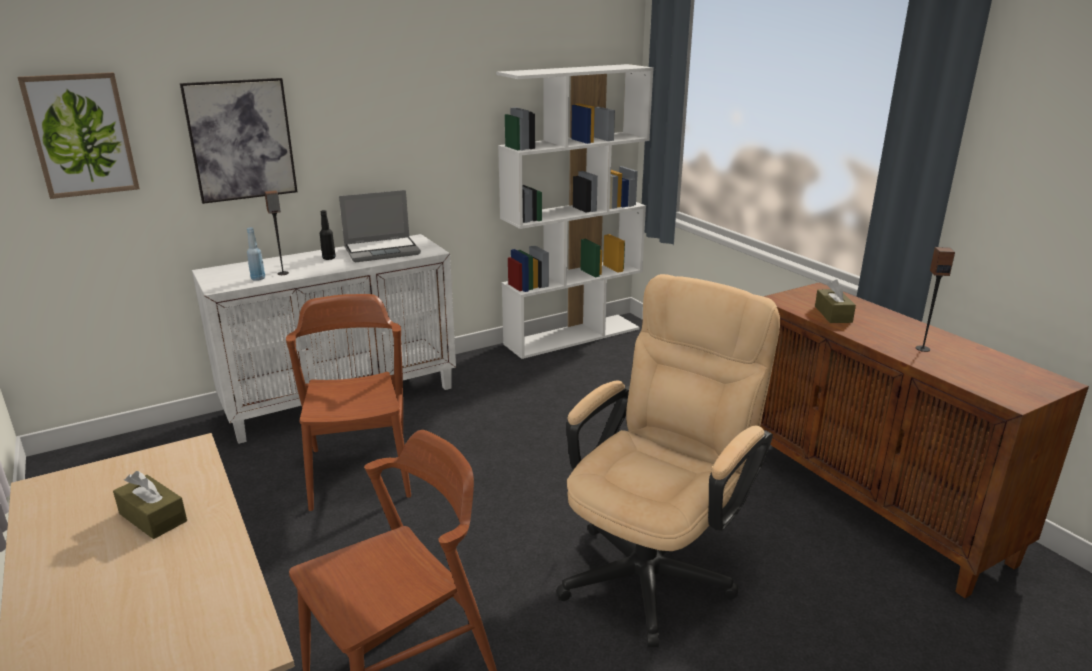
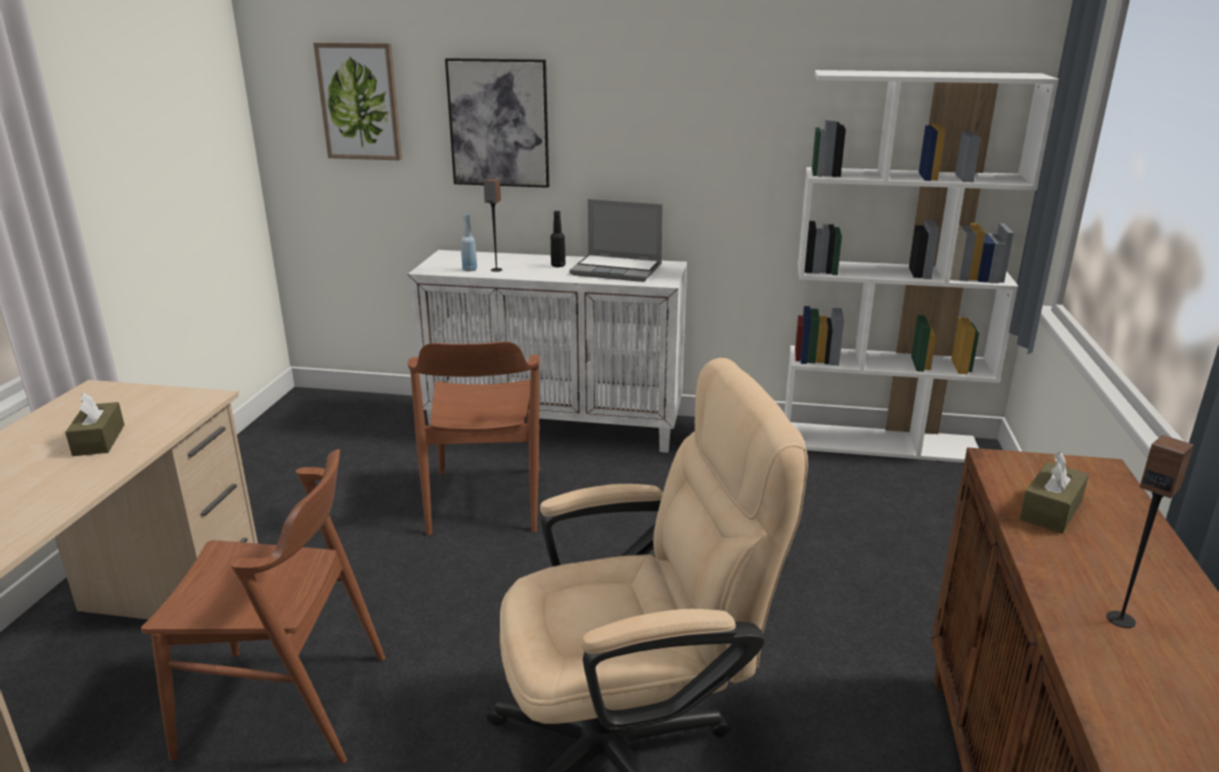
camera: 40 degrees right, 0 degrees up
(360, 472) = (485, 500): brown chair -> brown chair turned 150 degrees clockwise

